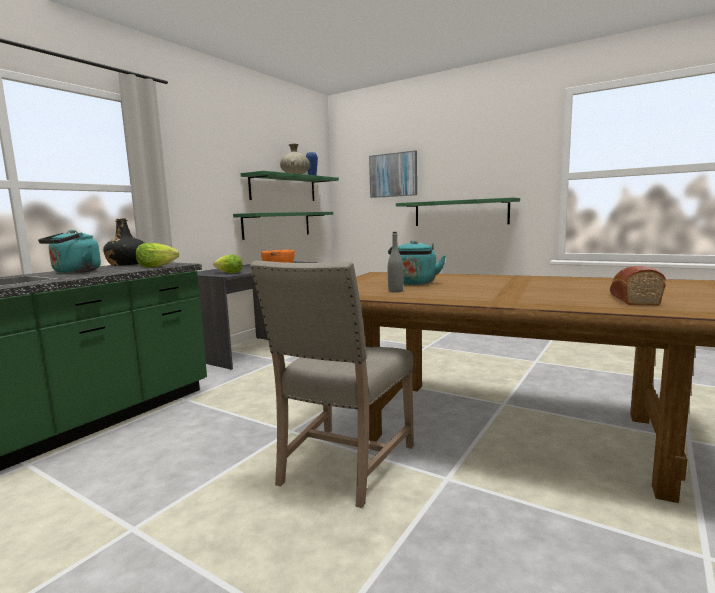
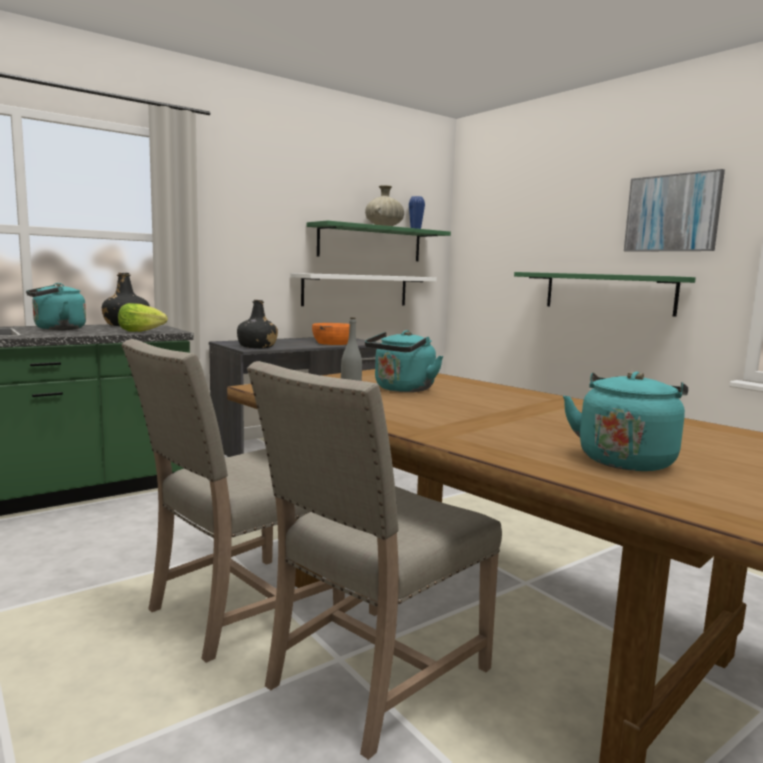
camera: 20 degrees right, 0 degrees up
(229, 273) = (257, 347): lettuce -> black bottle
(277, 225) = (355, 290): green shelf -> white shelf
(393, 175) = (525, 231): picture -> picture (672, 213)
(479, 483) = (372, 677): none -> beige chair
(633, 299) = (625, 459): bread -> turquoise kettle

